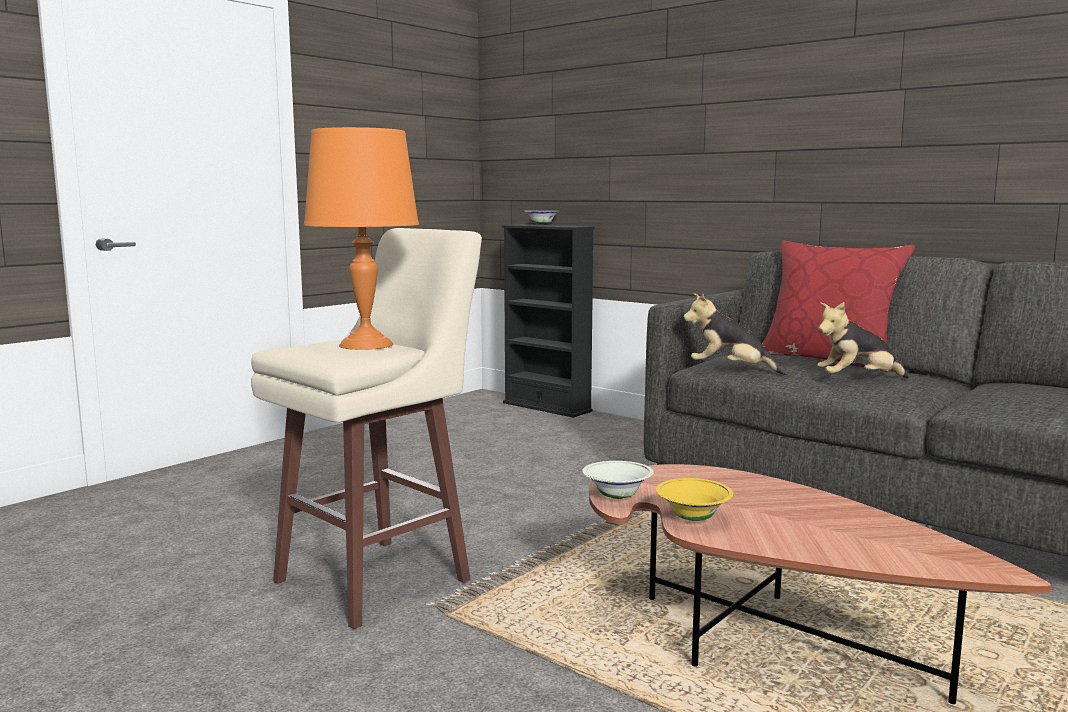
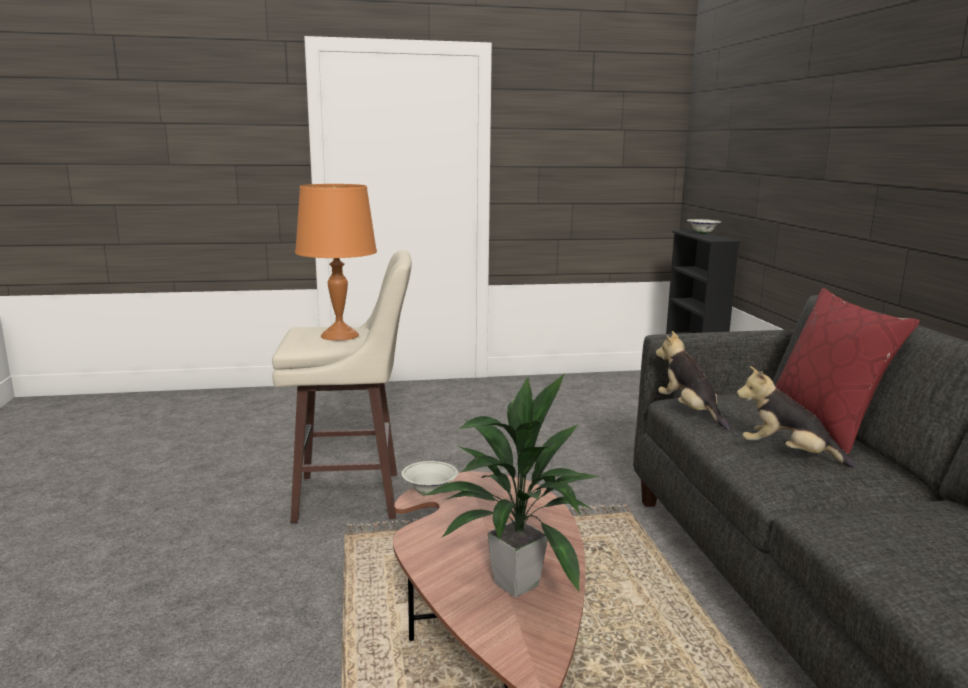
camera: 40 degrees right, 5 degrees up
(693, 518) = (435, 528): yellow bowl -> none
(849, 530) = (514, 585): none -> potted plant

